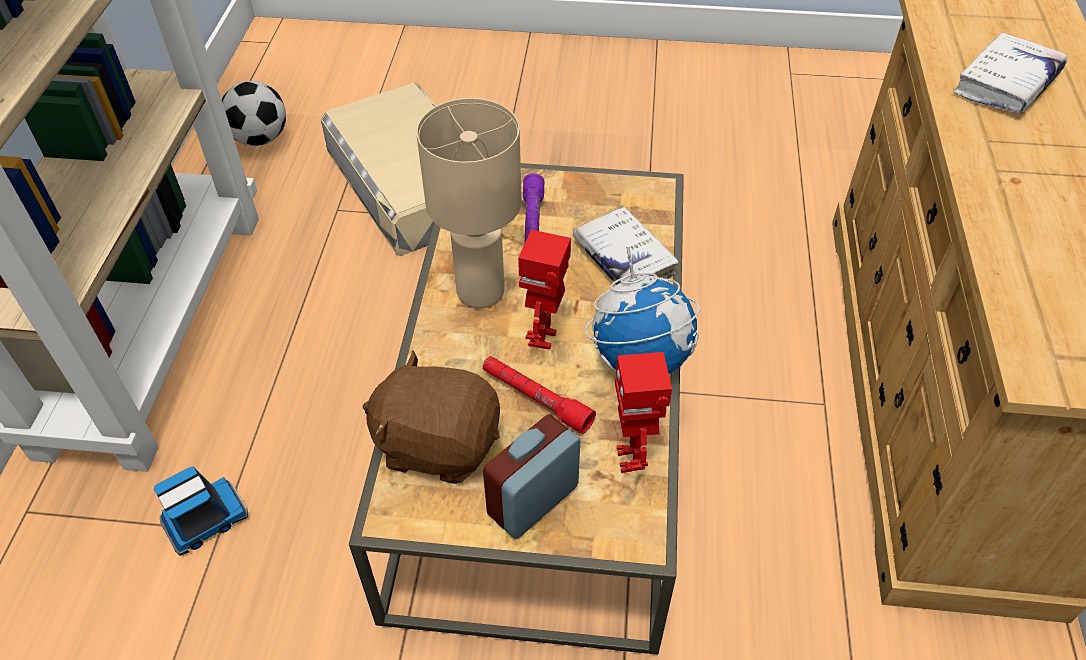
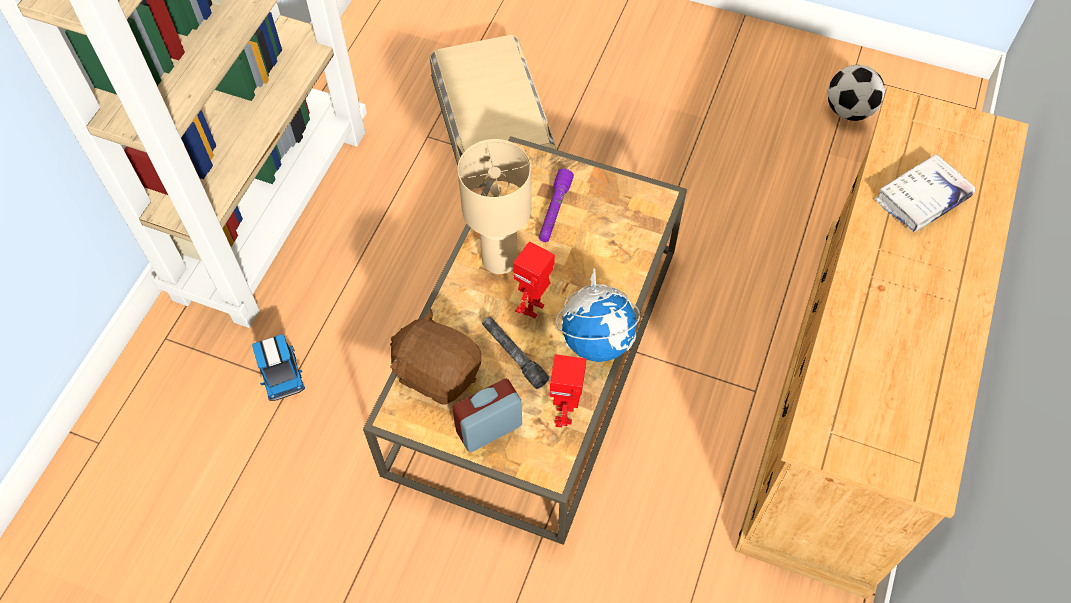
camera: 15 degrees right, 10 degrees up
(204, 520) = (281, 373): toy truck -> toy truck turned 90 degrees clockwise
(260, 139) = (381, 55): football -> football (849, 110)
(536, 399) = (513, 355): red flashlight -> grey flashlight
(623, 258) = (613, 255): white book -> none

